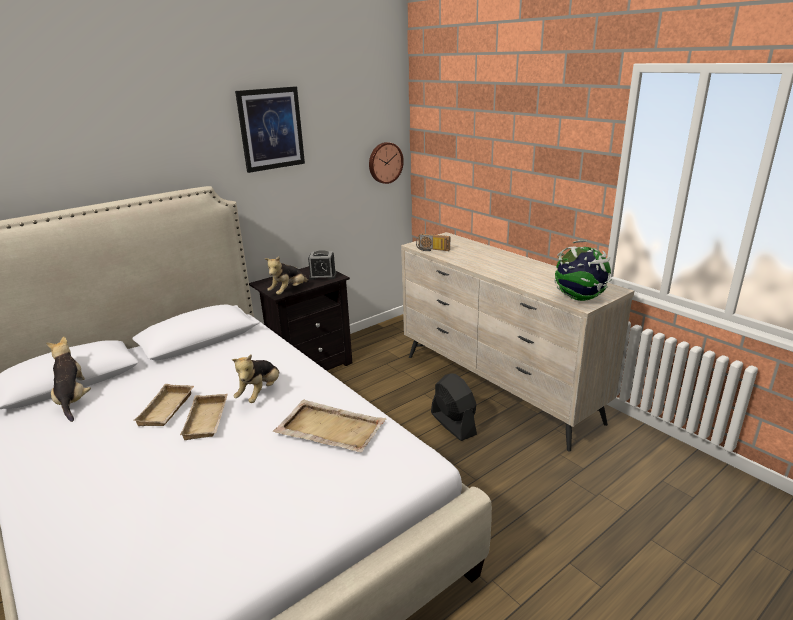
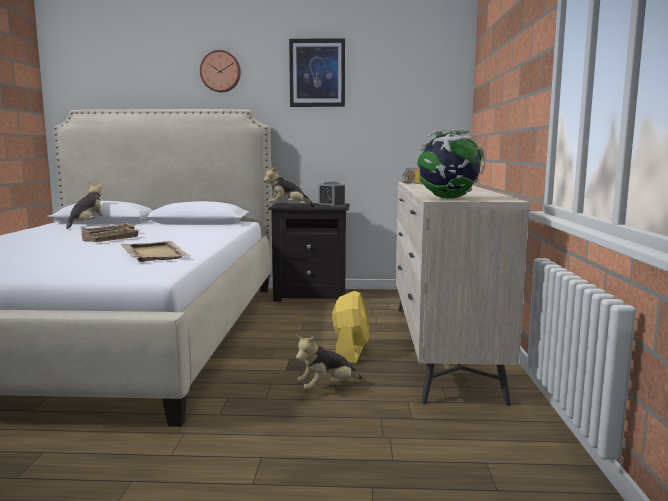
camera: 40 degrees right, 15 degrees down
(260, 393) = (165, 239): plush toy -> plush toy (327, 388)
(385, 162) = (437, 119): wall clock -> wall clock (220, 71)
(453, 424) = (351, 352): black fan -> yellow fan

